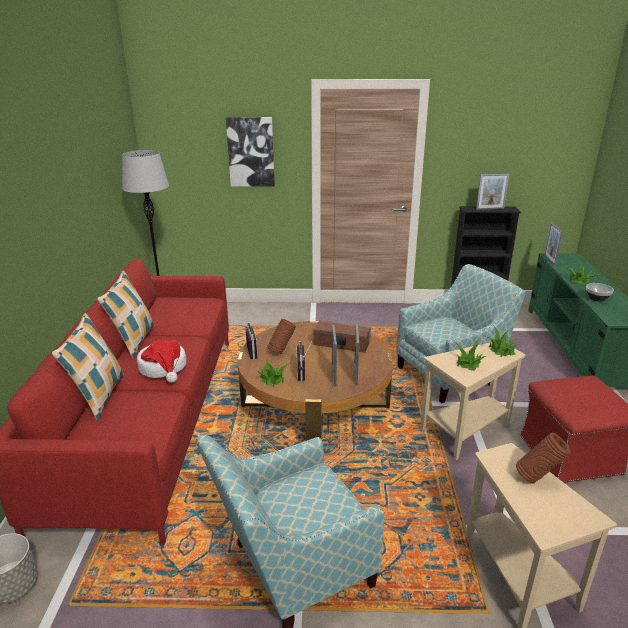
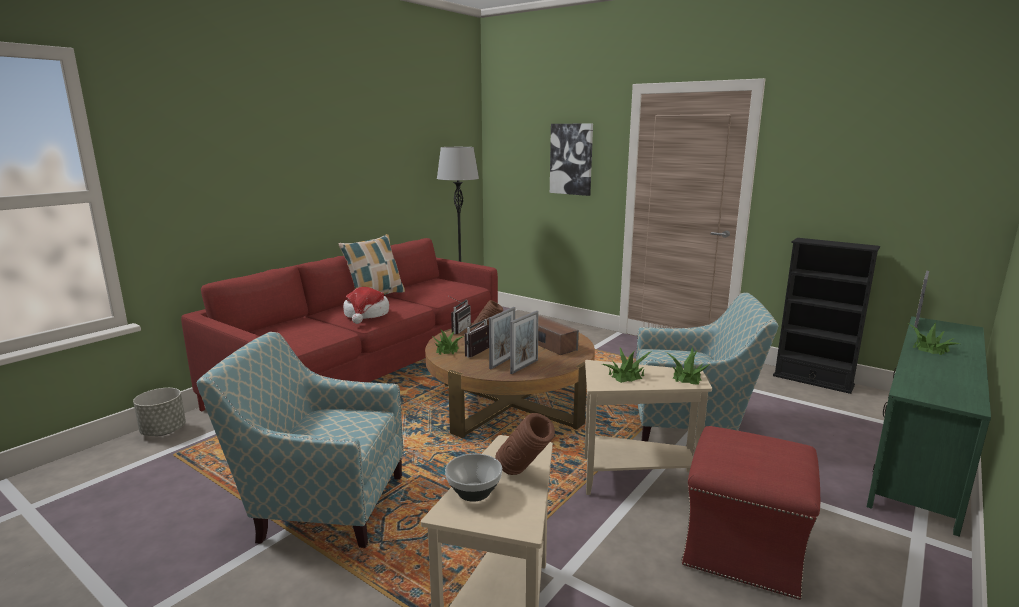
camera: 35 degrees right, 10 degrees down
(99, 396) = (300, 319): pillow -> none
(490, 209) = (834, 243): picture frame -> none
(597, 298) = (924, 369): bowl -> bowl (475, 492)

